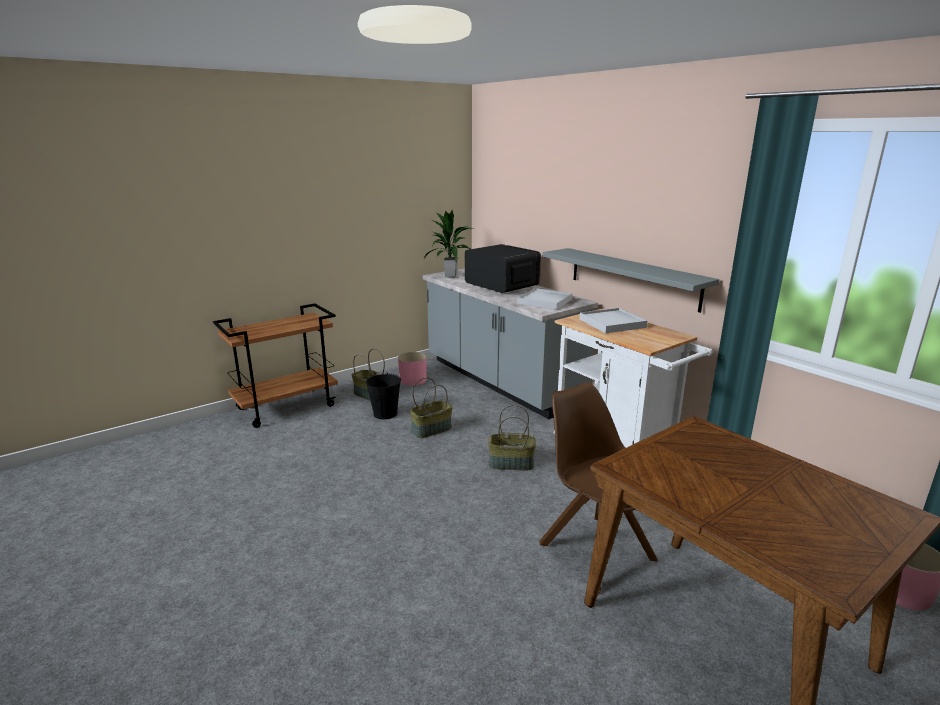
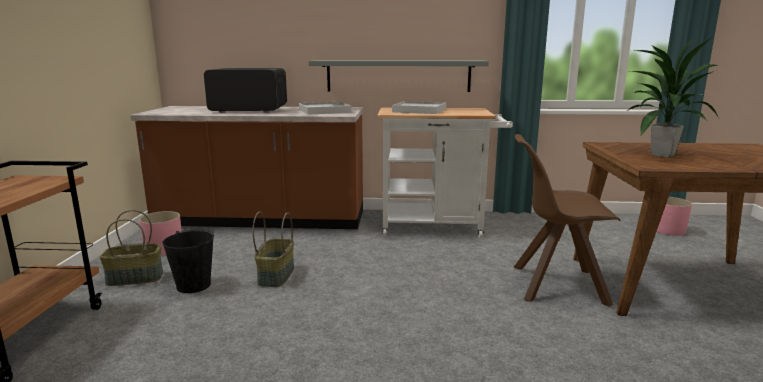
camera: 50 degrees left, 5 degrees down
(451, 276) = (169, 111): potted plant -> potted plant (661, 155)
(500, 381) = (262, 220): grey counter -> brown counter
(510, 464) = (397, 267): basket -> none

